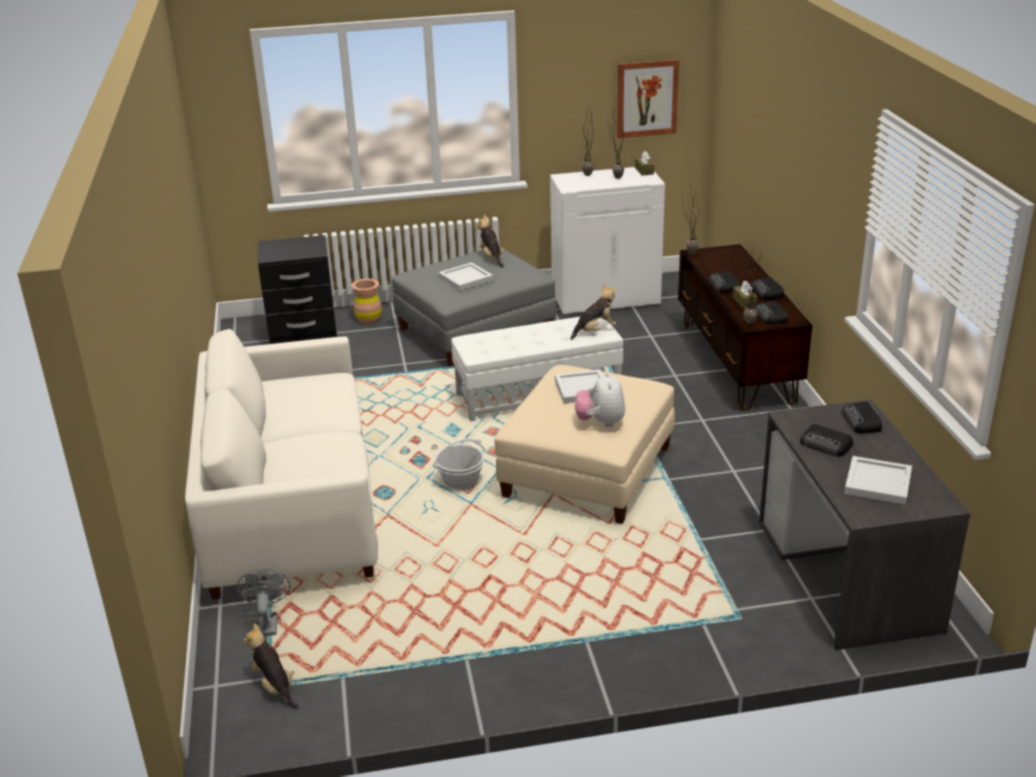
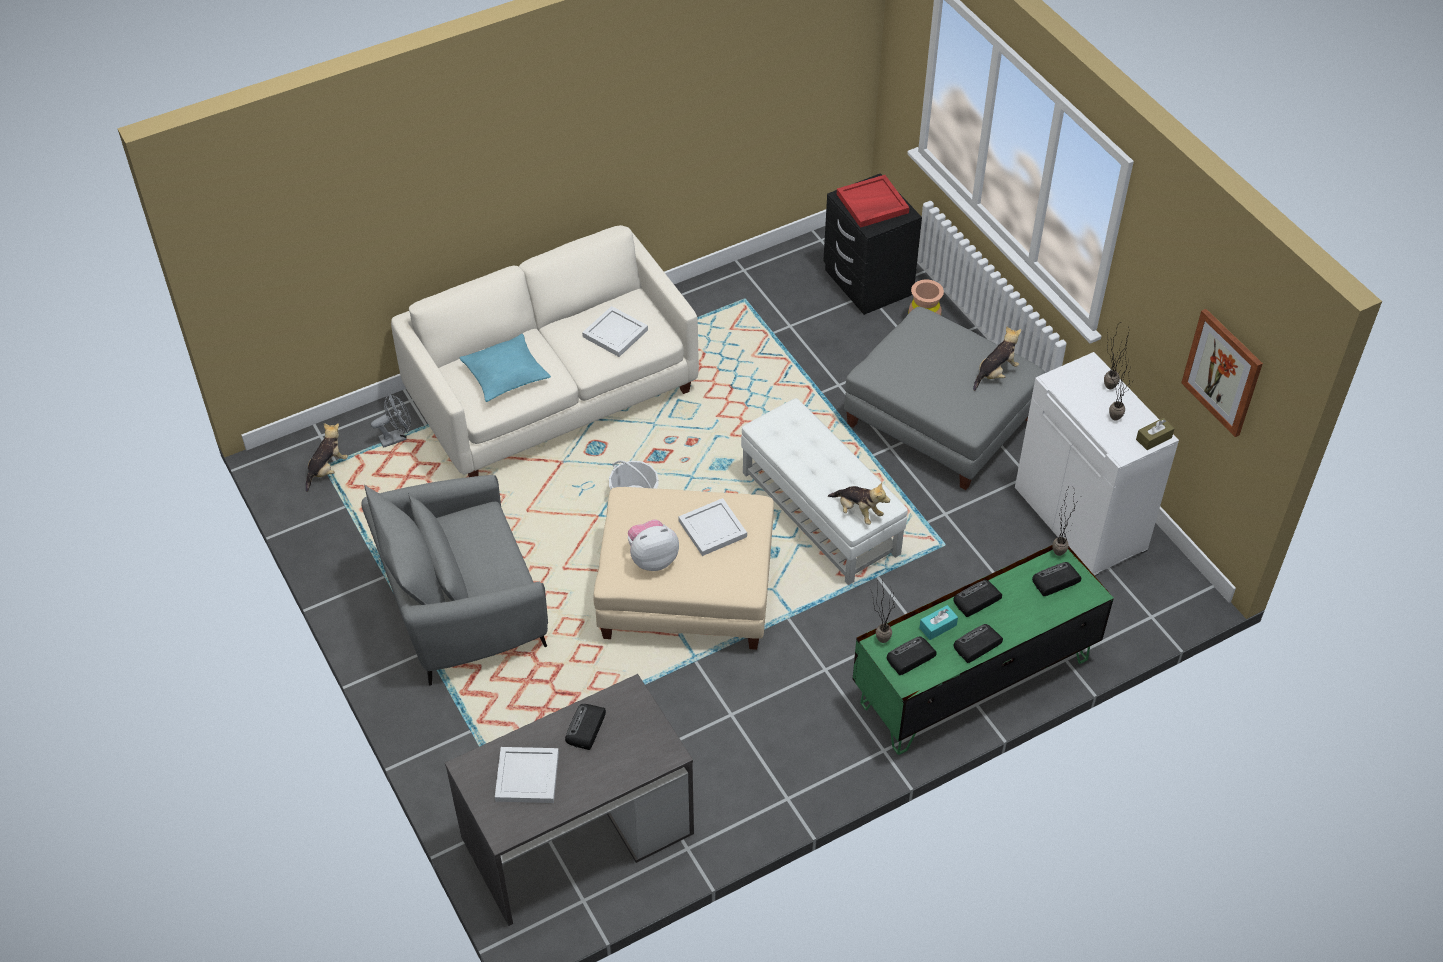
camera: 70 degrees right, 20 degrees up
(290, 249) = (872, 204): none -> red tray
(314, 462) = (505, 374): none -> turquoise pillow
(465, 279) = (924, 367): white tray -> white tray (614, 333)
(537, 608) = (461, 605): none -> grey armchair
(736, 362) = (973, 680): brown tv stand -> green tv stand
(744, 302) = (938, 626): brown tissue box -> turquoise tissue box
(861, 422) = (640, 755): radio -> radio (1055, 581)

